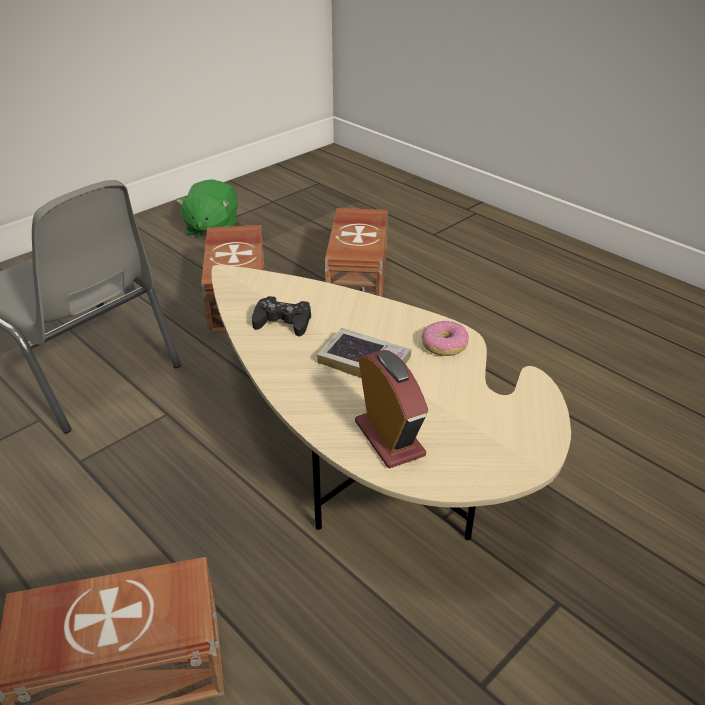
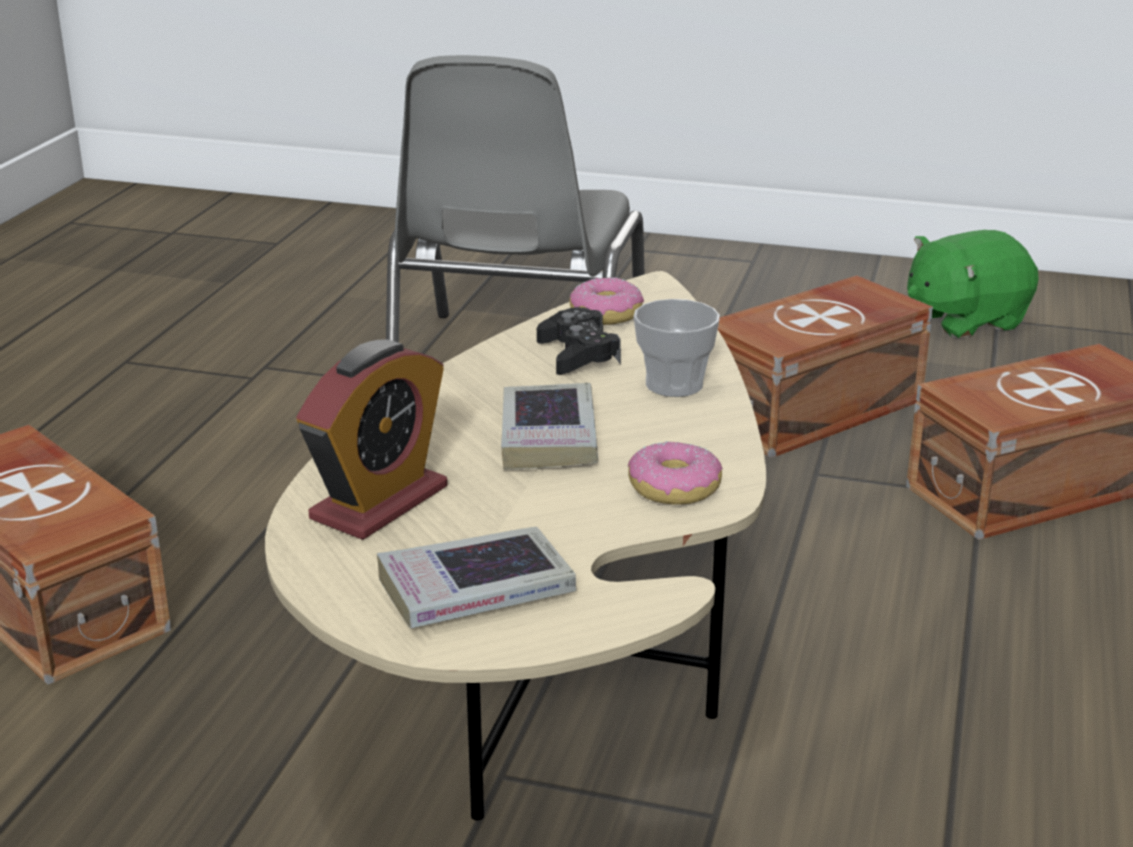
camera: 60 degrees right, 10 degrees down
(246, 298) = (605, 314): none -> donut
(344, 308) = (674, 384): none -> cup
(498, 434) = (476, 590): none -> book

